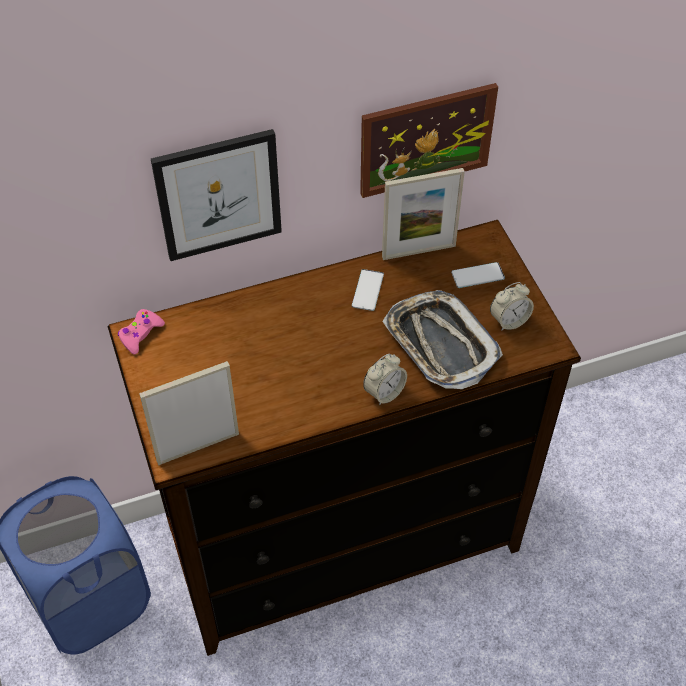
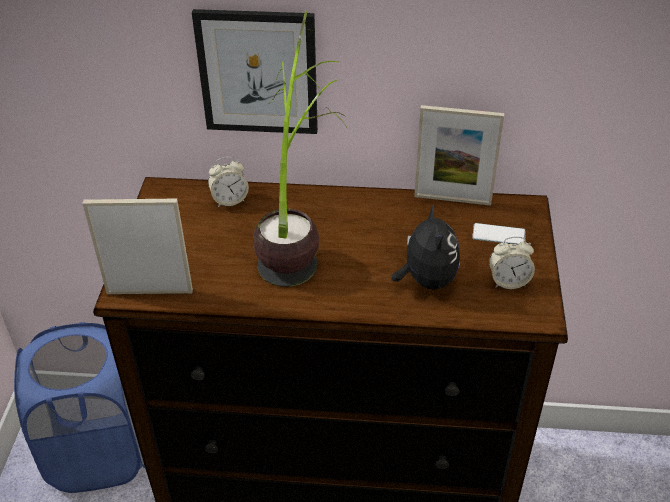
camera: 25 degrees right, 10 degrees down
(140, 334) = (164, 191): pink game controller -> none
(303, 343) = (298, 239): none -> potted plant
(367, 290) = (384, 216): phone -> none
(384, 392) = (347, 303): alarm clock -> alarm clock (229, 200)
(426, 139) = (475, 77): picture -> none
(440, 344) = (426, 280): tray -> plush toy

